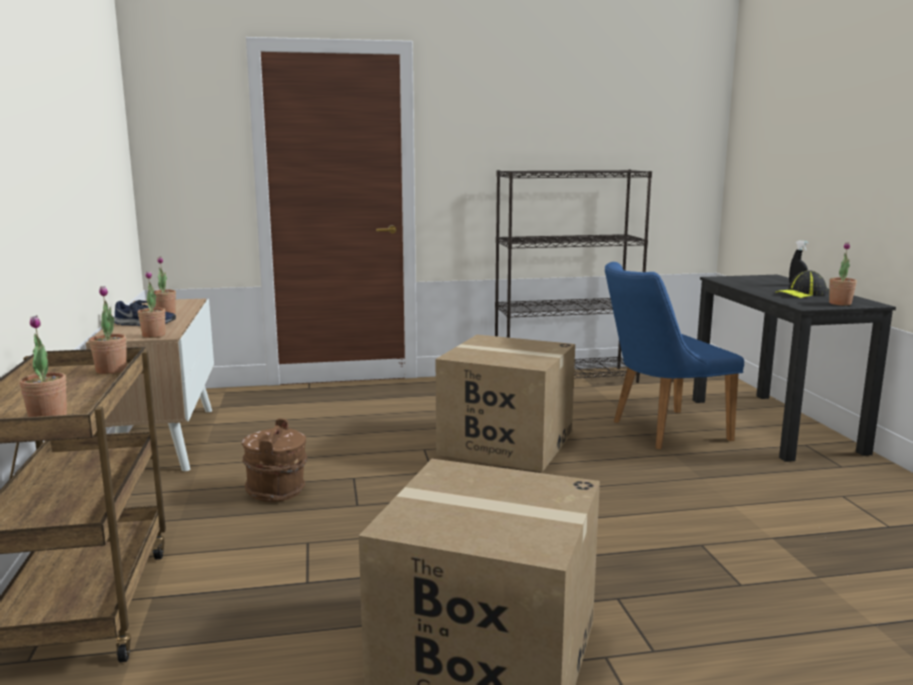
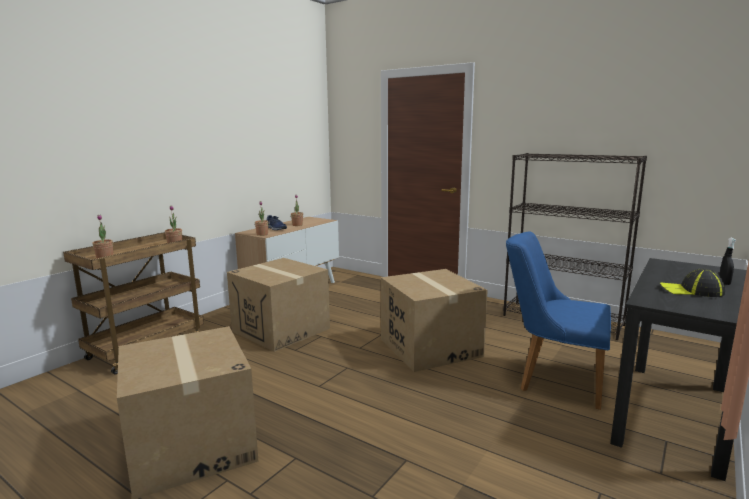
camera: 45 degrees right, 0 degrees up
(277, 491) = (281, 330): brown bucket -> cardboard box
(840, 303) = (696, 308): potted plant -> none

